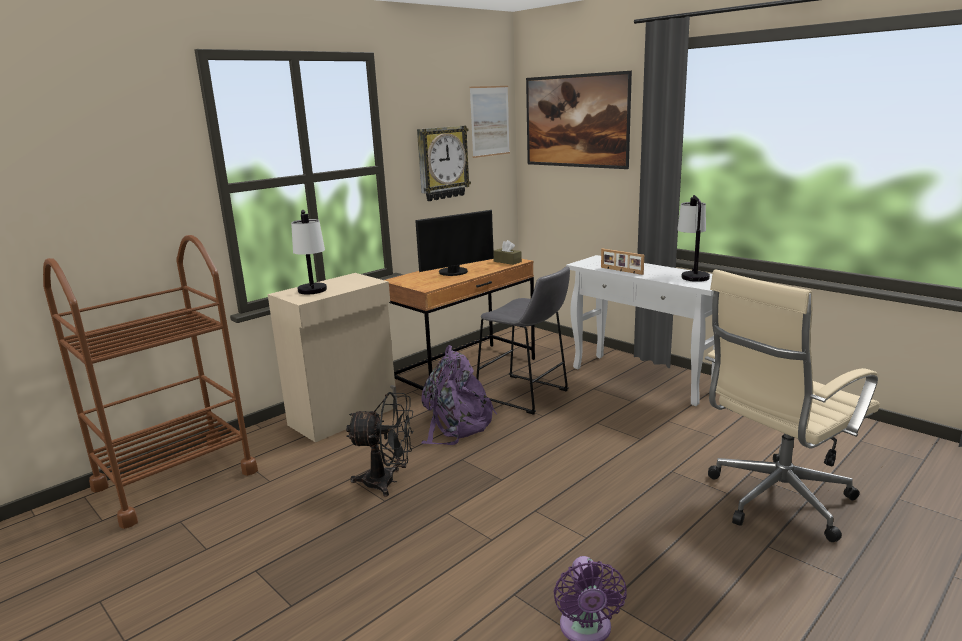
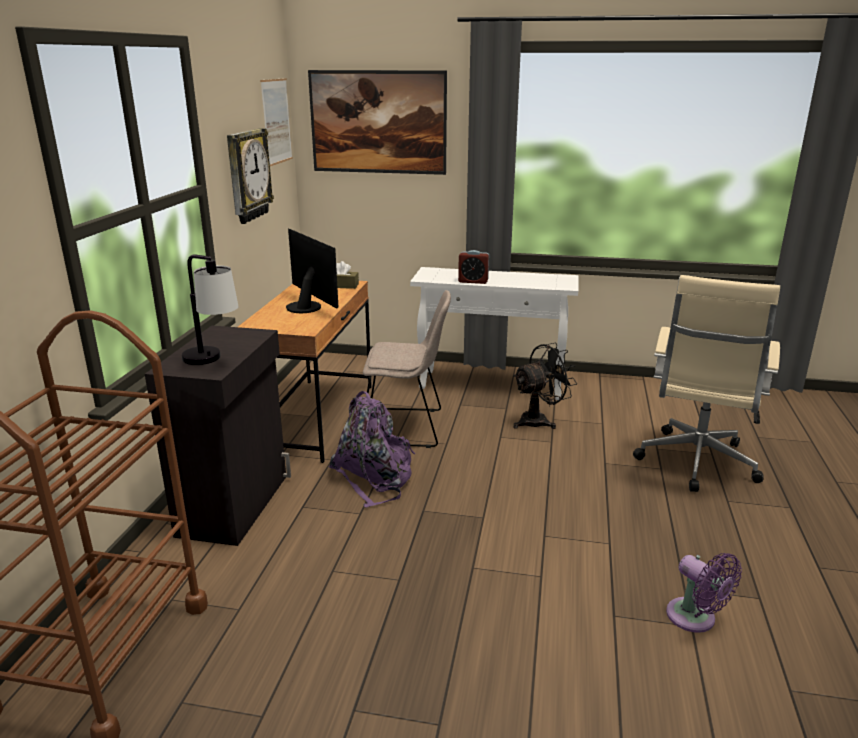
camera: 35 degrees left, 5 degrees up
(345, 416) = (236, 504): beige cabinet -> black cabinet
(387, 482) = (378, 559): black fan -> black fan (539, 420)
(455, 272) = (307, 307): monitor -> monitor turned 60 degrees counterclockwise
(525, 395) = (406, 427): grey stool -> beige chair
(621, 271) = (473, 281): picture frame -> alarm clock
(691, 274) = (538, 277): table lamp -> none

